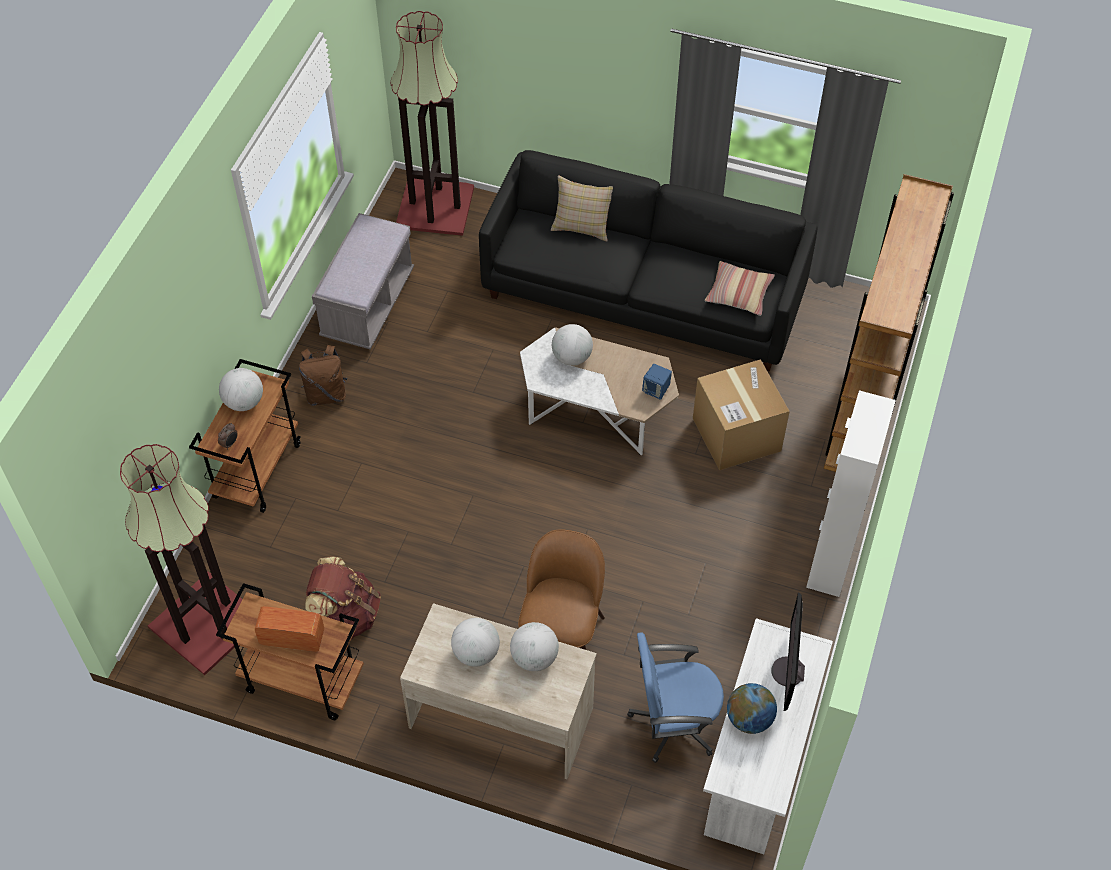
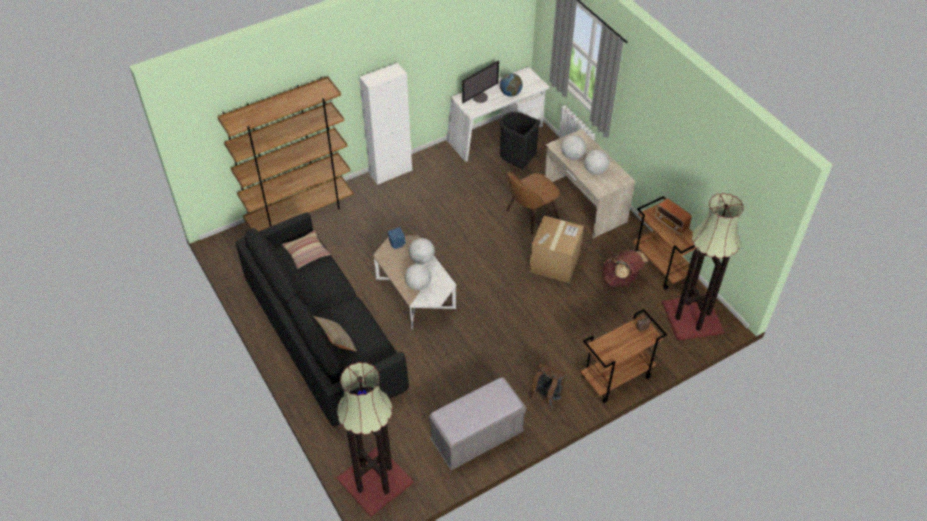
camera: 140 degrees left, 5 degrees down
(244, 402) = (618, 347): globe -> globe (422, 259)
(673, 722) = (517, 162): blue office chair -> black trash can
(736, 434) = (365, 241): cardboard box -> cardboard box (554, 262)

